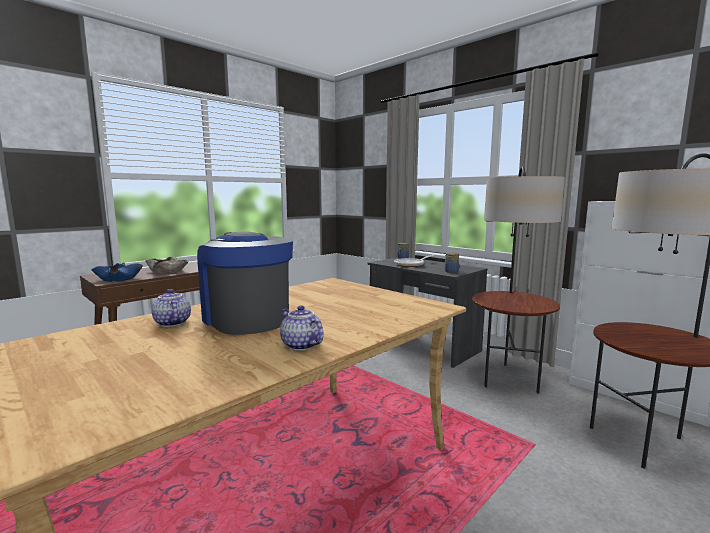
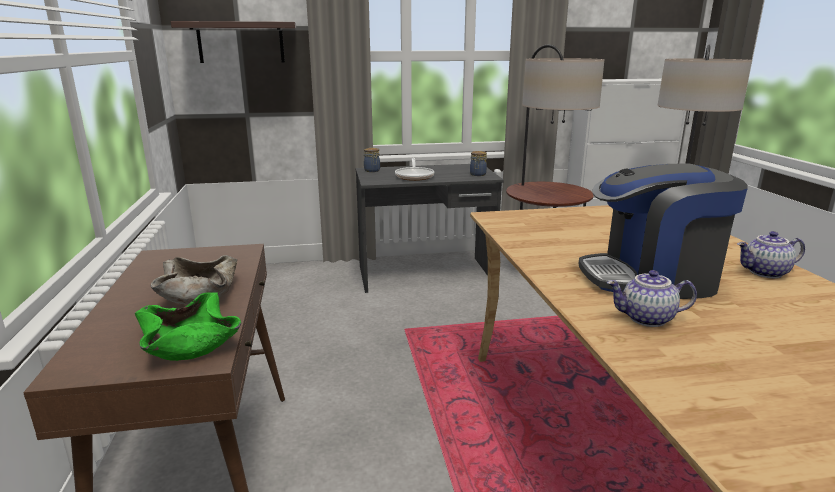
camera: 55 degrees left, 10 degrees up
(118, 279) = (191, 344): blue bowl -> green bowl
(363, 175) = (241, 42): none -> shelf

